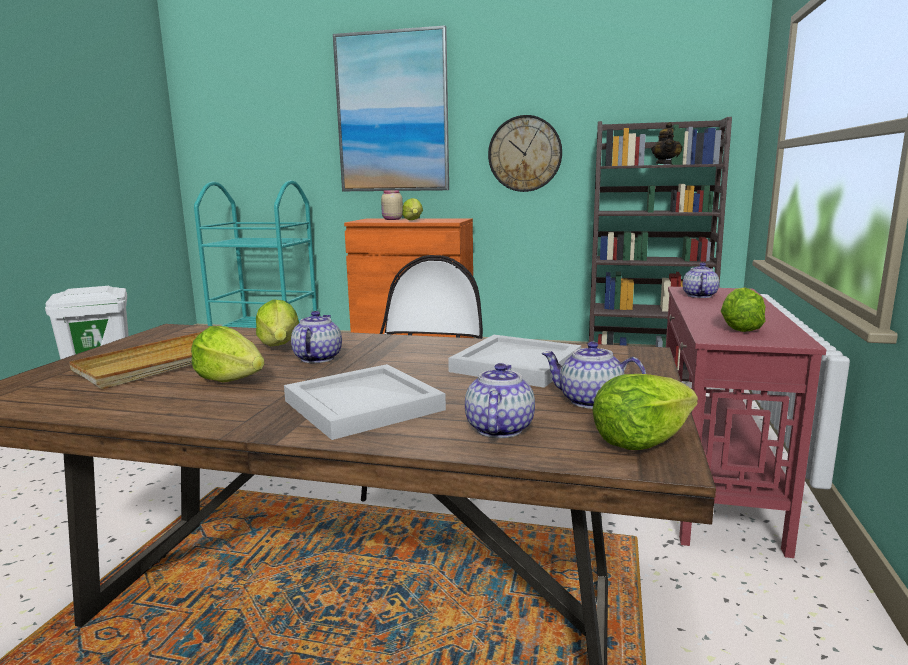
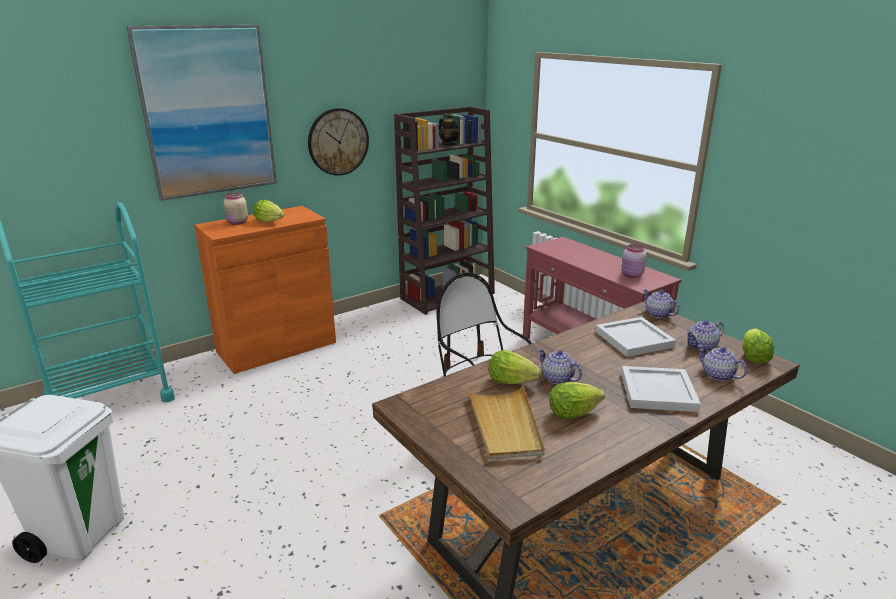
camera: 50 degrees left, 10 degrees up
(699, 295) = (559, 252): teapot -> teapot (657, 314)
(739, 328) = (632, 275): lettuce -> pink jar

